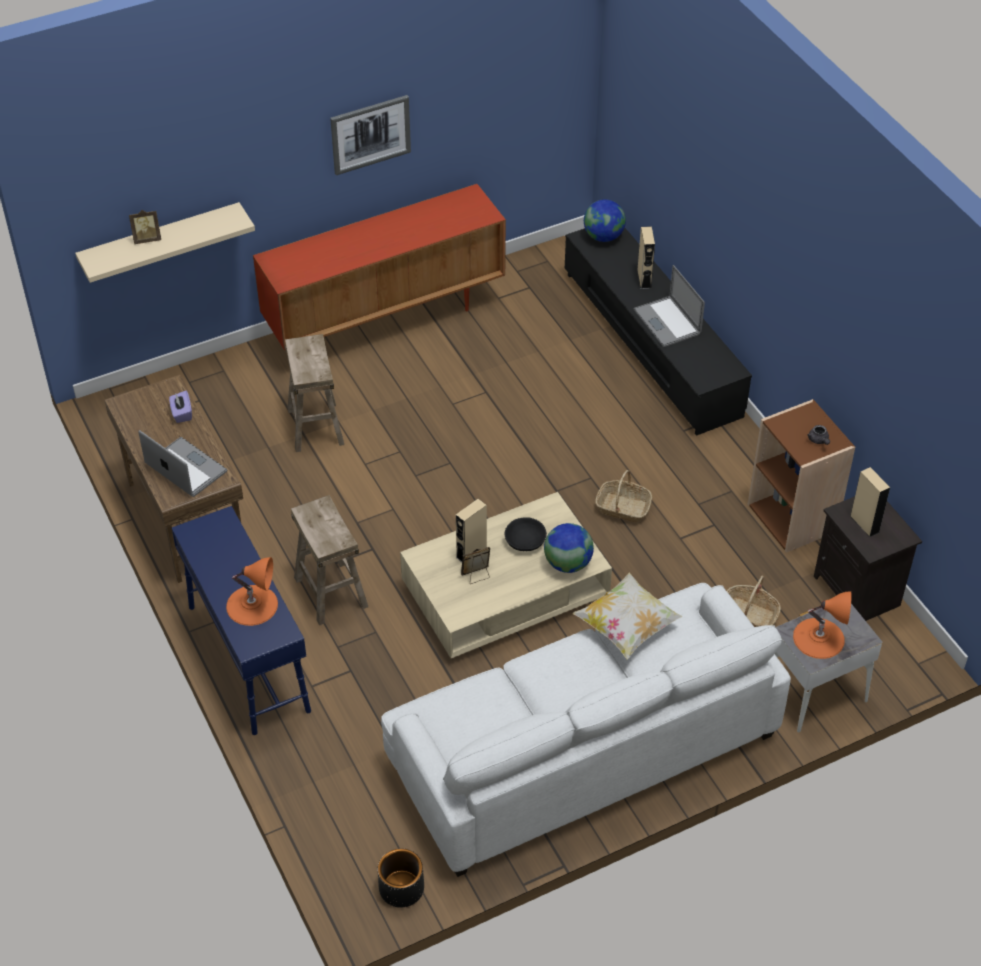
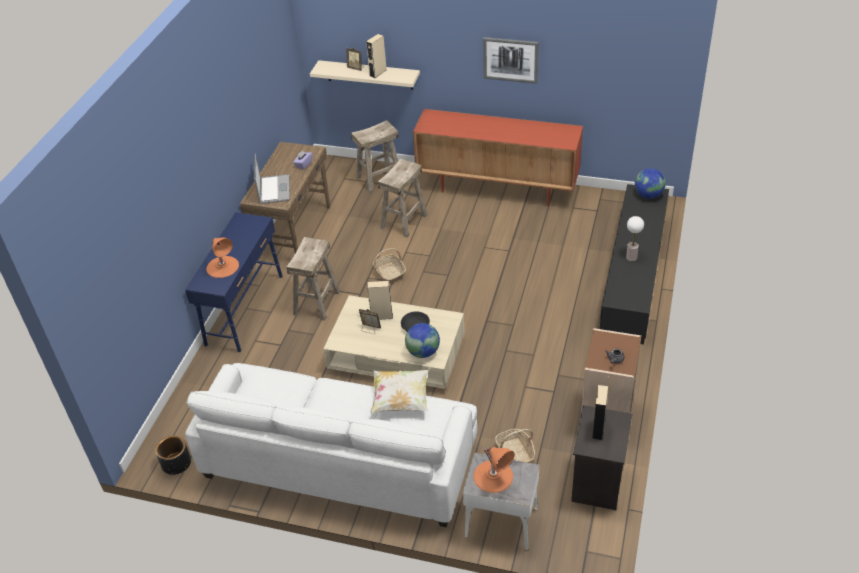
camera: 45 degrees right, 5 degrees down
(214, 387) = (379, 179): none -> beige stool
(622, 507) = (512, 351): basket -> basket (389, 273)
(644, 279) = (645, 228): beige speaker -> beige speaker (378, 73)
(667, 322) = (631, 258): laptop -> table lamp

